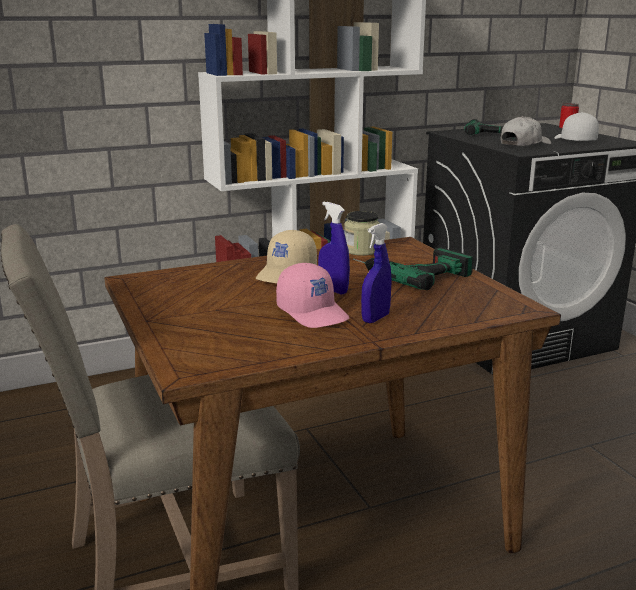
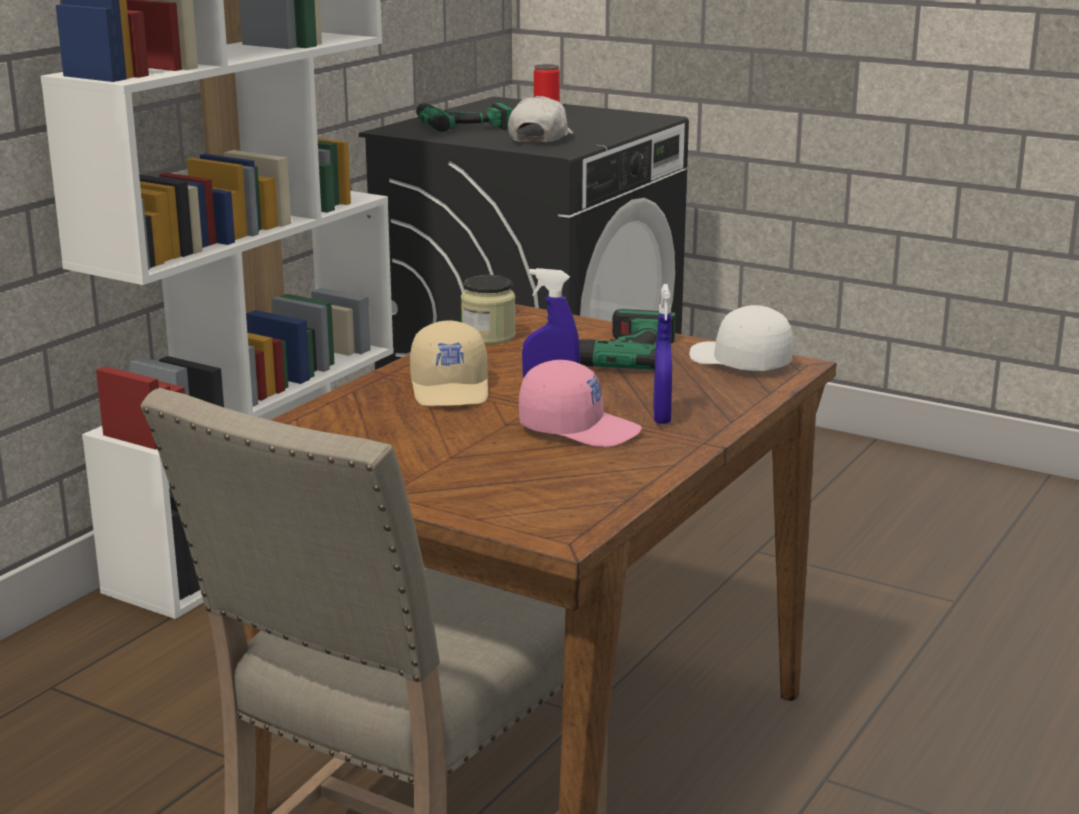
camera: 35 degrees left, 0 degrees up
(574, 140) = (590, 123): white cap -> white cap (738, 362)

